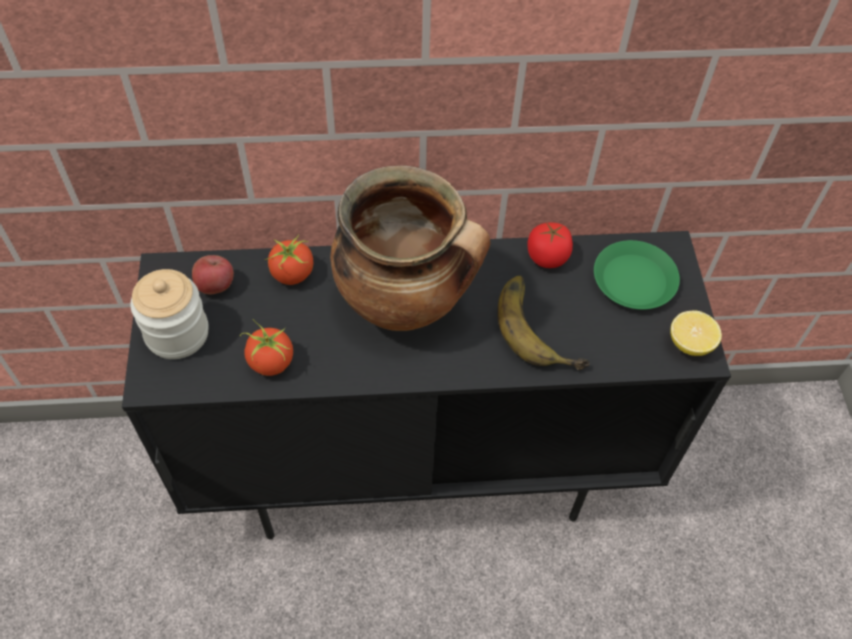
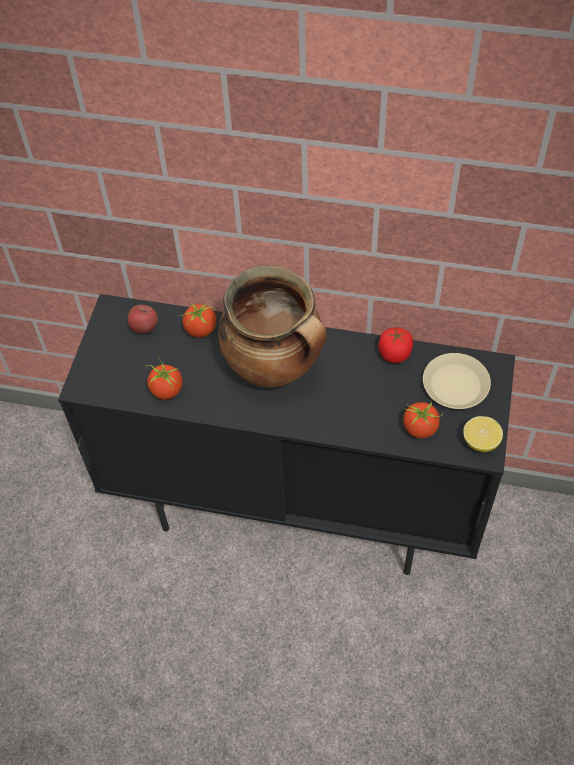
camera: 20 degrees right, 0 degrees up
(177, 333) = (108, 356): jar -> none
(542, 326) = (371, 405): banana -> none
(612, 343) = (420, 428): none -> tomato
(634, 280) = (456, 385): green plate -> beige plate

